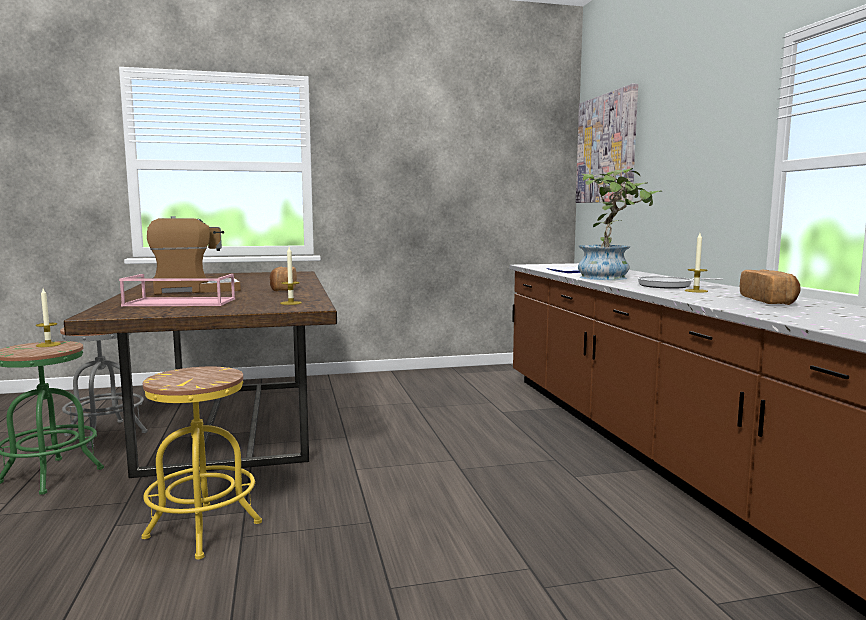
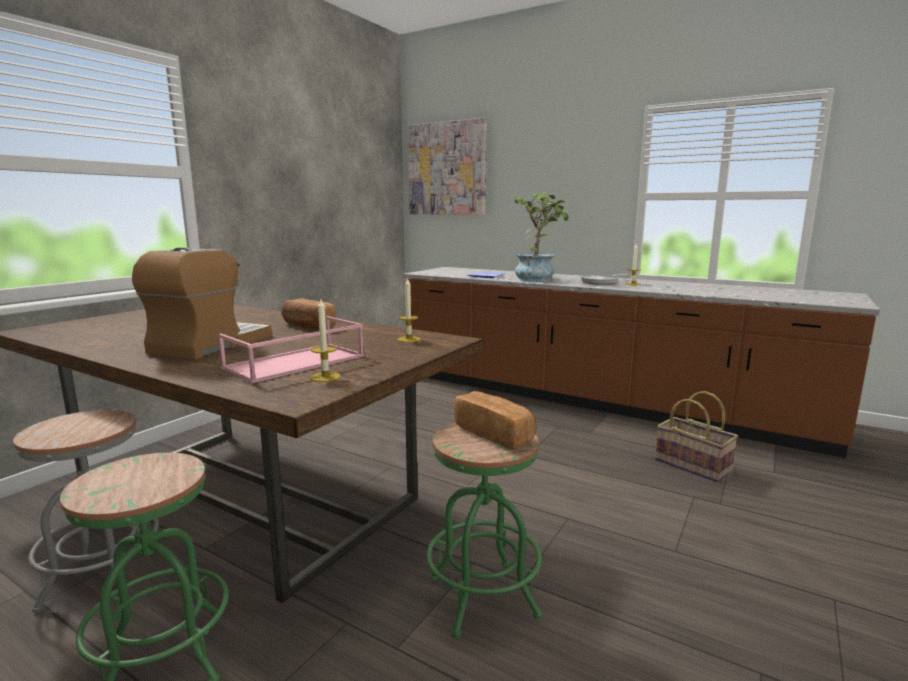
camera: 45 degrees left, 5 degrees up
(48, 345) = (128, 470): candle -> candle (325, 377)
(203, 530) = (483, 596): yellow stool -> green stool
(614, 547) = (693, 465): none -> basket
(769, 301) = (693, 287): bread -> bread (495, 434)

